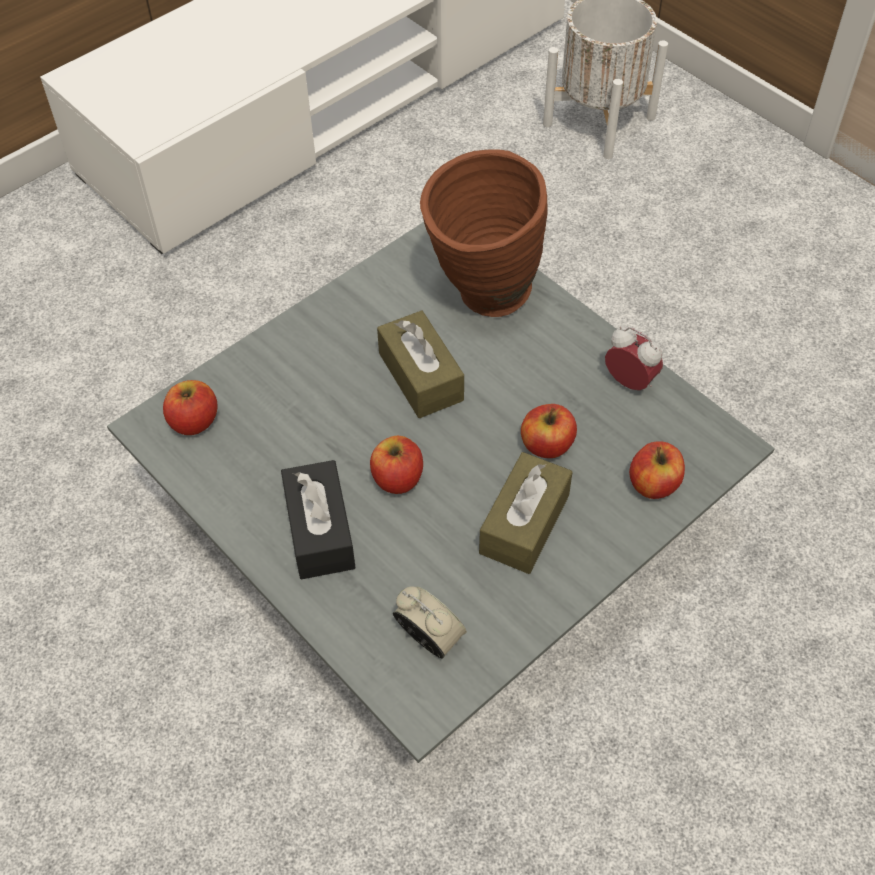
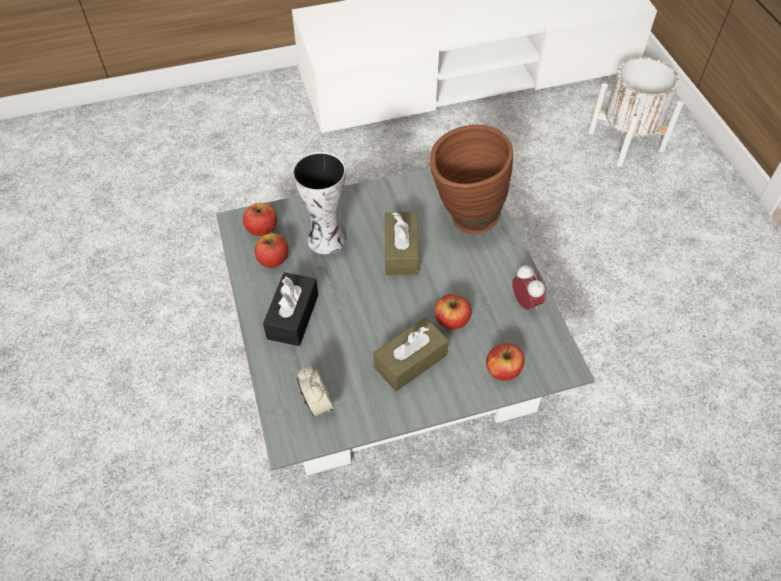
camera: 25 degrees right, 0 degrees up
(304, 402) = (327, 241): none -> vase
(397, 478) = (353, 304): apple -> apple (273, 259)

